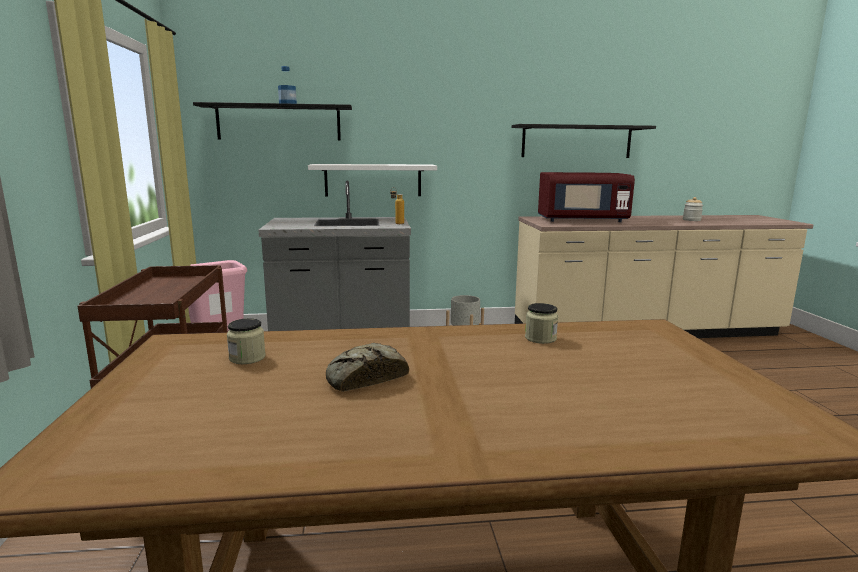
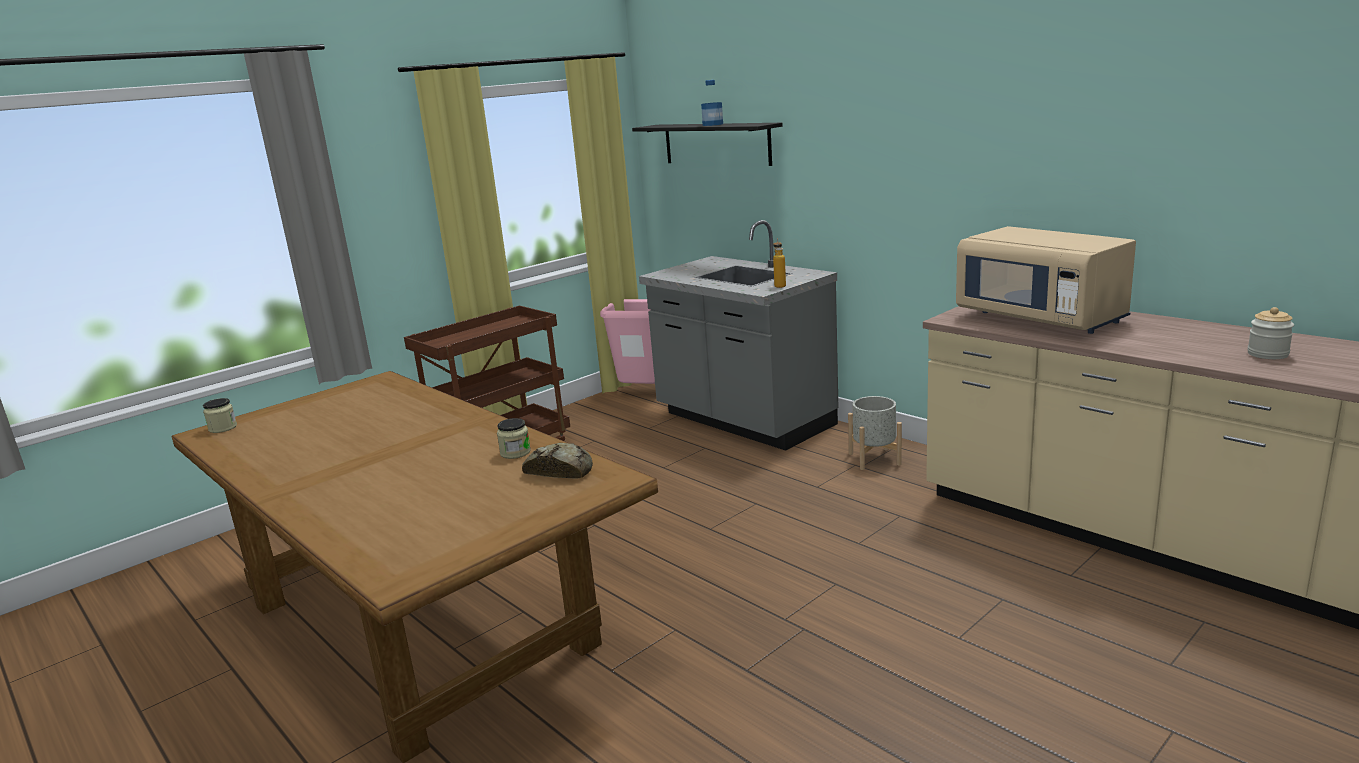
camera: 55 degrees right, 5 degrees up
(247, 358) = (373, 403): jar -> jar (223, 428)
(364, 377) = (369, 437): bread -> bread (560, 470)
(373, 180) = (806, 219): white shelf -> none
(576, 141) = (1093, 173): black shelf -> none
(581, 220) = (1040, 318): red microwave -> beige microwave

